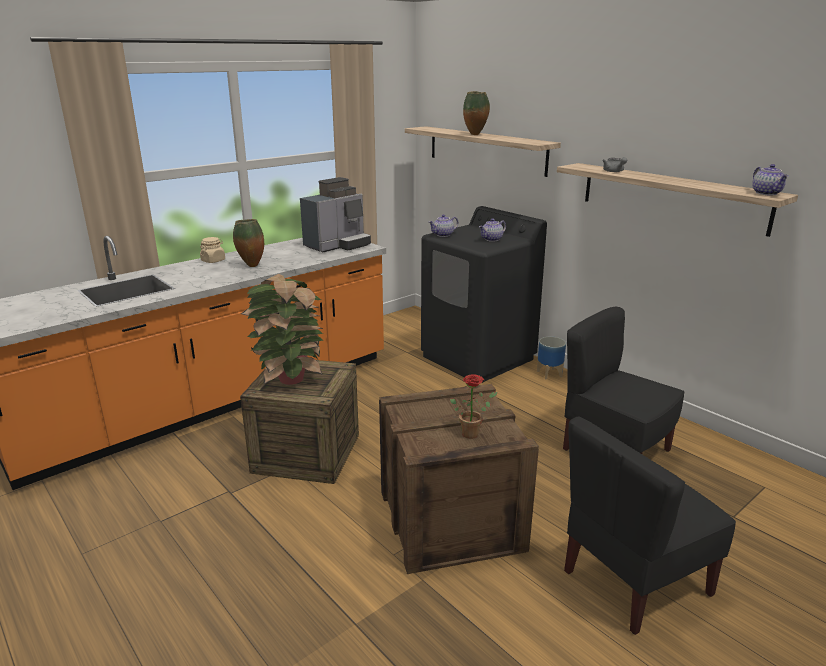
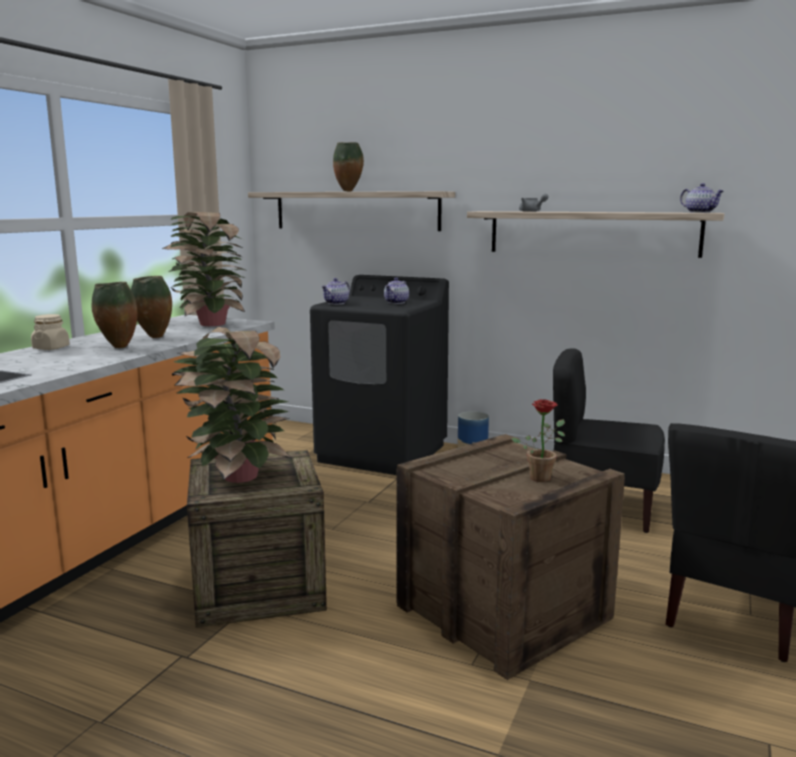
camera: 25 degrees left, 10 degrees down
(284, 257) = (154, 337): none -> vase
(338, 245) = (210, 324): coffee machine -> potted plant

